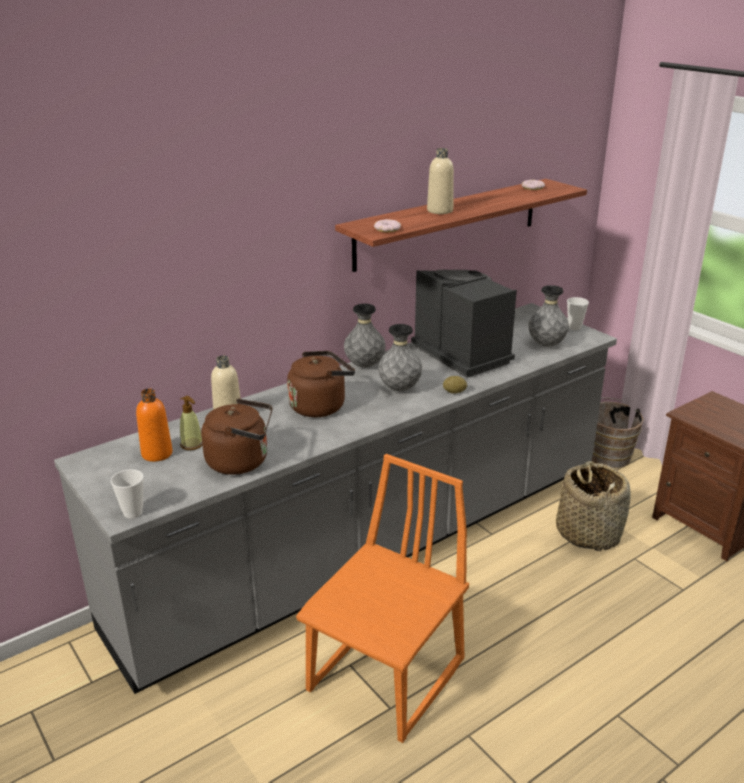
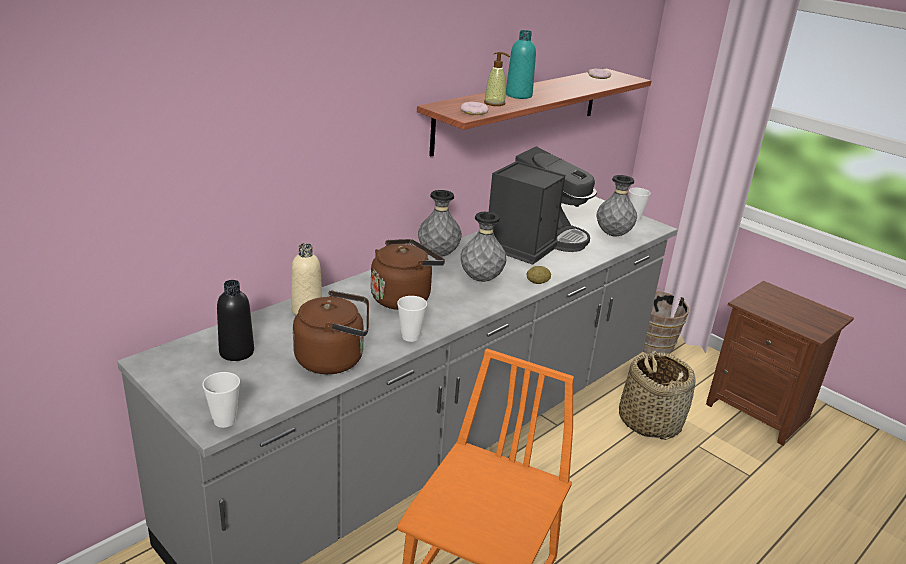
camera: 10 degrees left, 0 degrees up
(157, 454) = (236, 352): orange bottle -> black bottle
(192, 444) = (274, 341): soap dispenser -> soap dispenser (494, 103)
(317, 442) = (410, 337): none -> cup
(440, 211) = (518, 95): beige bottle -> turquoise bottle
(462, 353) = (533, 243): coffee machine -> coffee machine turned 75 degrees clockwise

